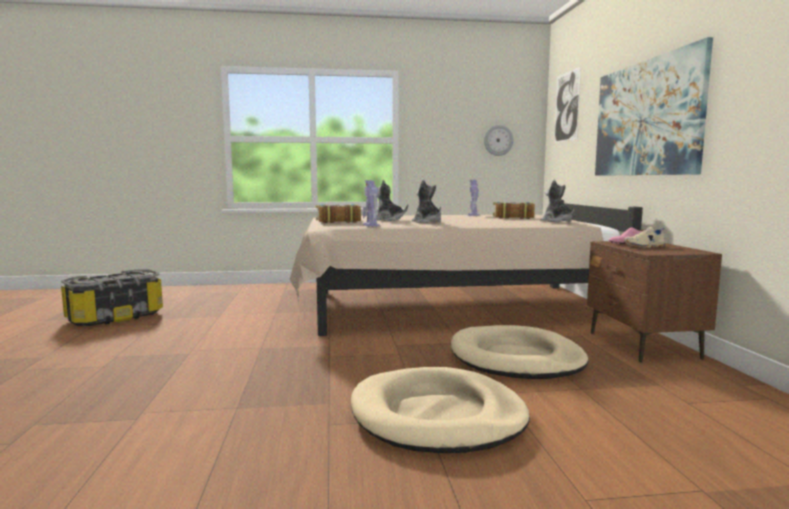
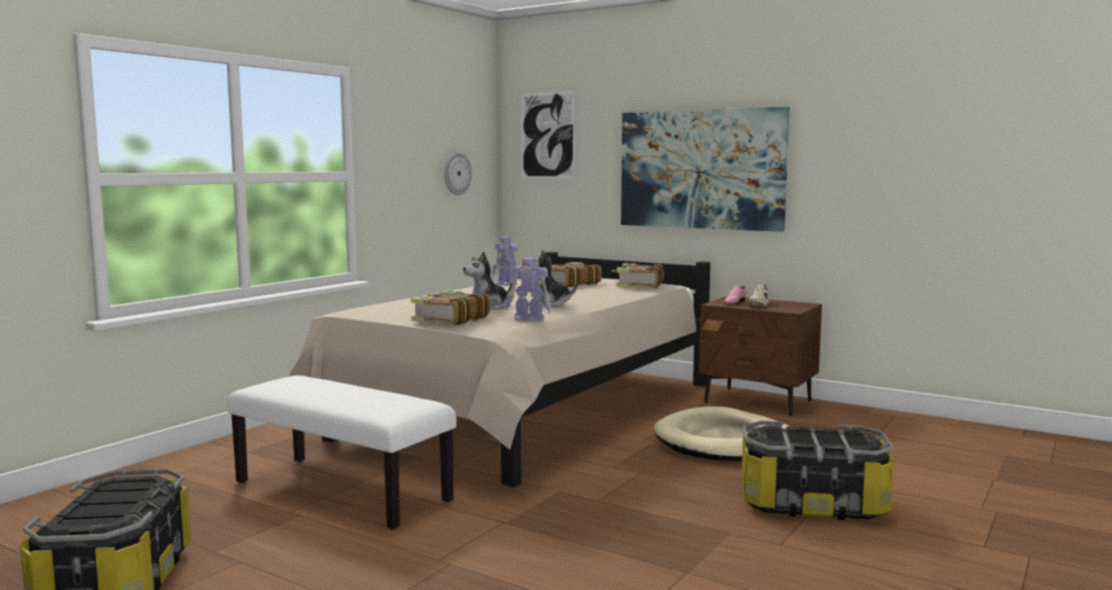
camera: 50 degrees left, 0 degrees up
(260, 313) = (343, 491): none -> white bench
(438, 416) = (812, 504): beige dog bed -> storage box
(556, 221) = (638, 284): plush toy -> book

